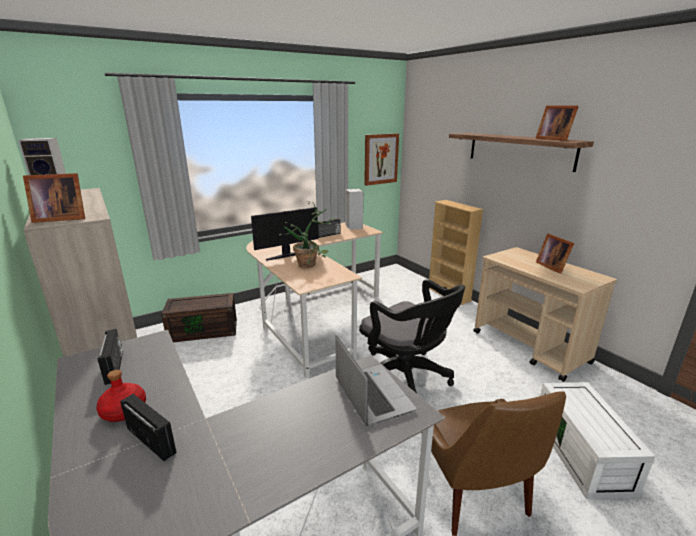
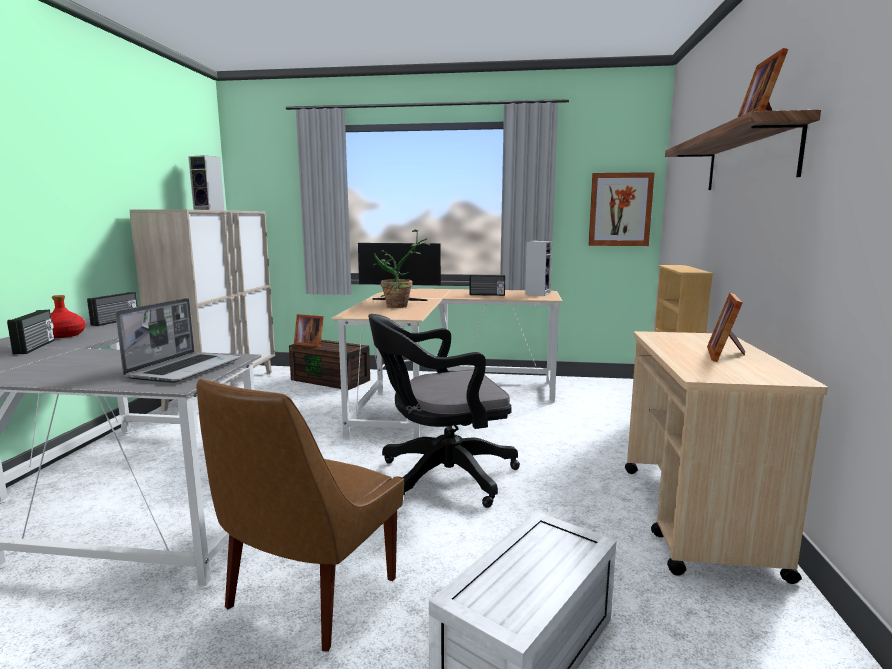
camera: 40 degrees right, 10 degrees down
(60, 219) = (165, 209): picture frame -> picture frame (309, 344)
(407, 379) = (441, 476): black office chair -> black office chair turned 75 degrees clockwise

